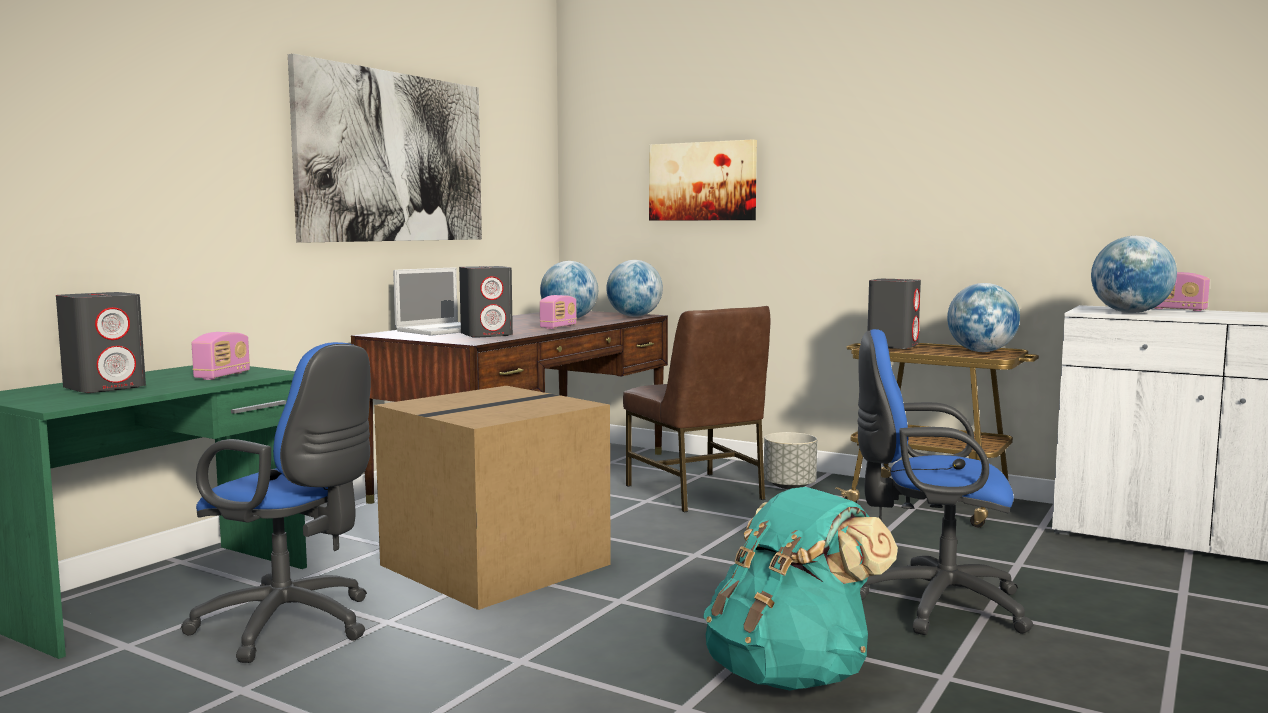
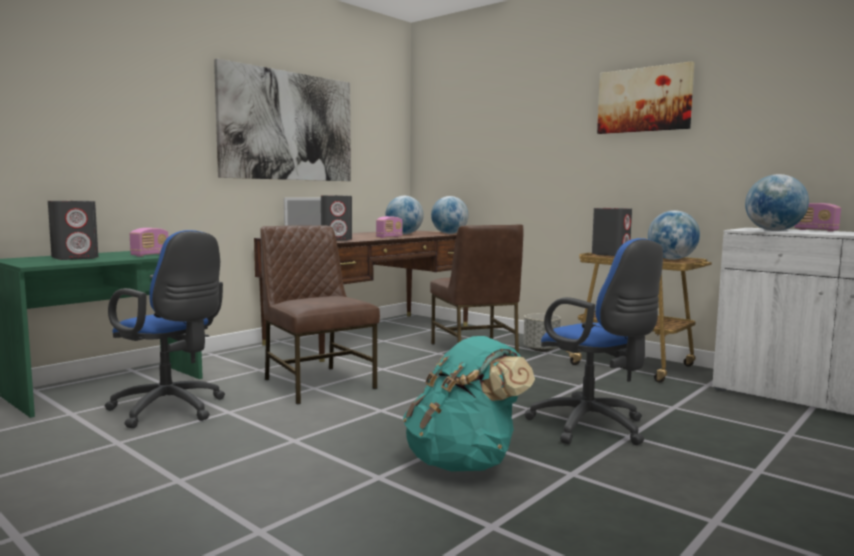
camera: 10 degrees right, 0 degrees up
(495, 563) = (317, 383): cardboard box -> brown chair
(702, 181) = (497, 144): picture -> picture (644, 100)
(932, 604) = (593, 428): blue office chair -> blue office chair turned 150 degrees counterclockwise

